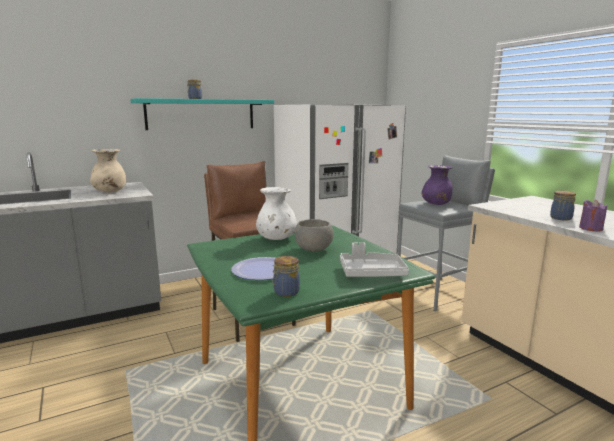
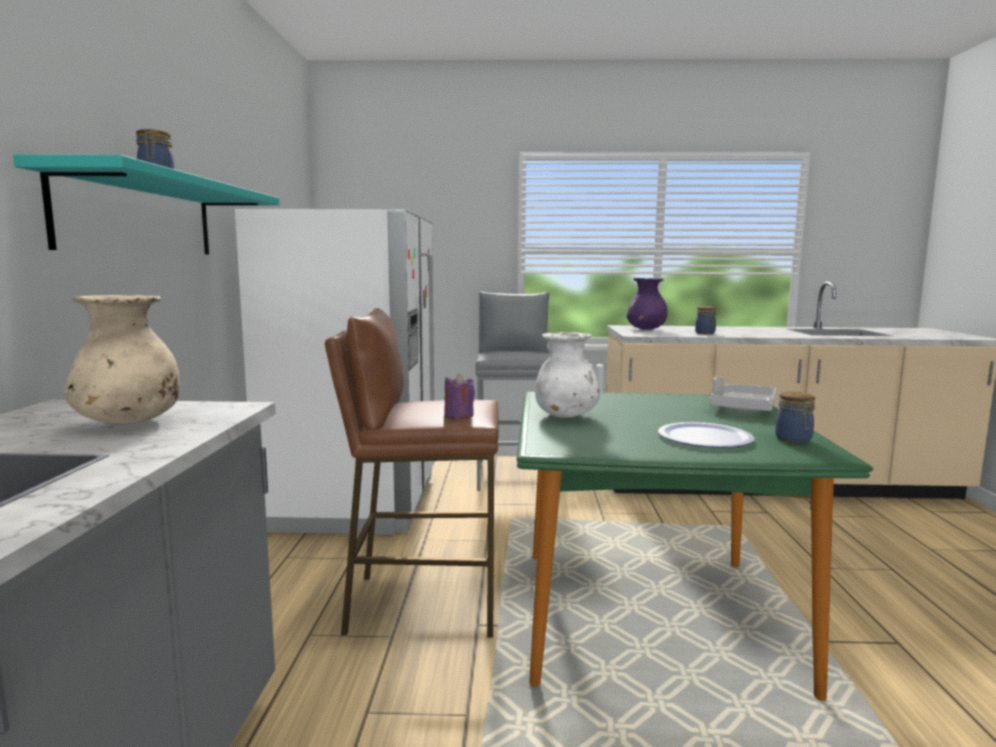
camera: 60 degrees left, 5 degrees down
(313, 249) = (635, 411): grey bowl -> none
(436, 204) = (516, 353): purple vase -> purple vase (646, 329)
(590, 228) = (744, 335): purple candle -> purple candle (459, 415)

